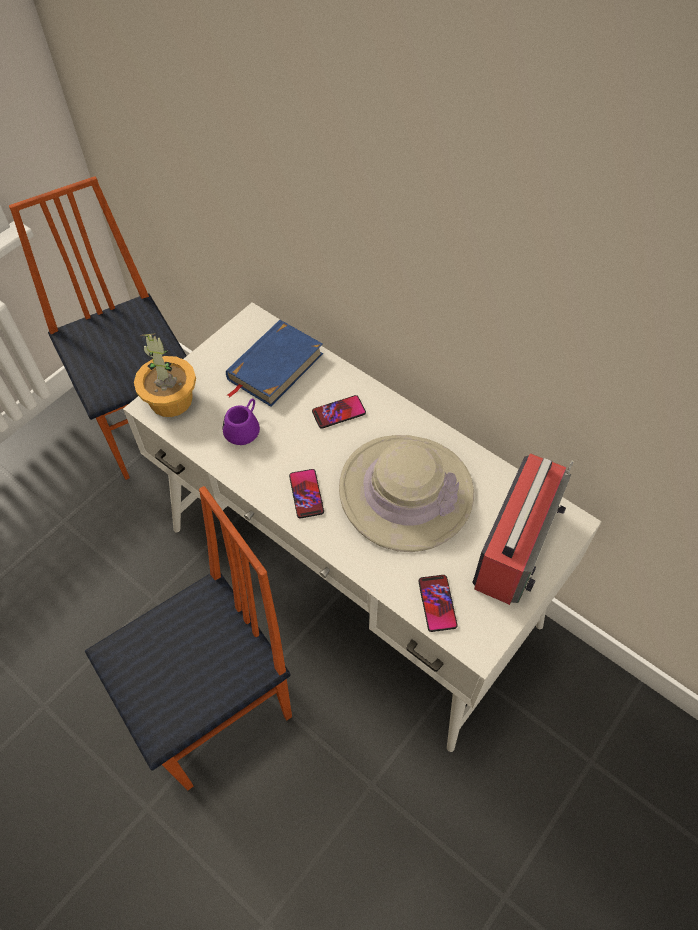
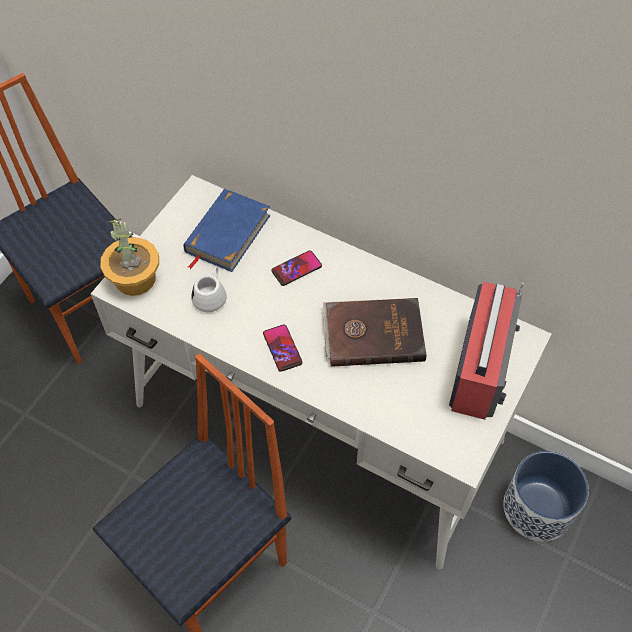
camera: 10 degrees left, 0 degrees up
(244, 428) = (211, 295): purple mug -> white mug
(405, 492) = (373, 333): beige hat -> brown book
(437, 603) = (421, 428): phone -> none
(567, 704) = (538, 508): none -> planter

